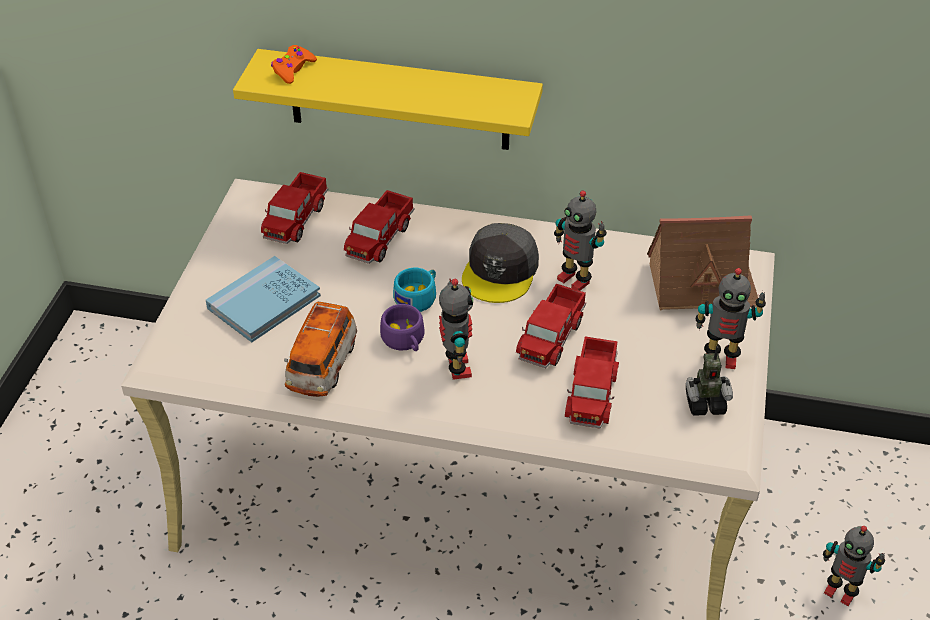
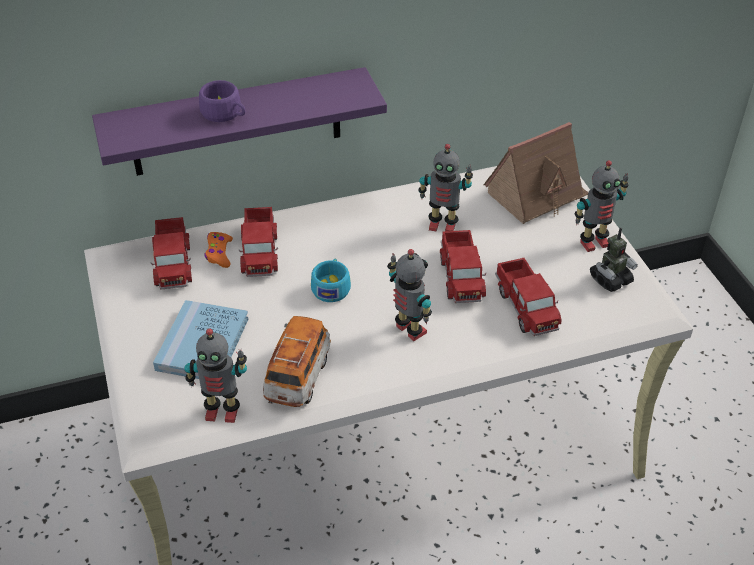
camera: 30 degrees left, 0 degrees up
(293, 69) = (142, 122): orange game controller -> orange game controller (219, 253)
(322, 366) = (298, 376): toy car -> toy car turned 150 degrees counterclockwise
(399, 100) = (236, 123): yellow shelf -> purple shelf
(405, 341) = (350, 326): purple cup -> purple cup (225, 114)
(500, 271) = (380, 240): grey cap -> none
(840, 591) = (690, 393): toy robot -> toy robot (222, 411)

